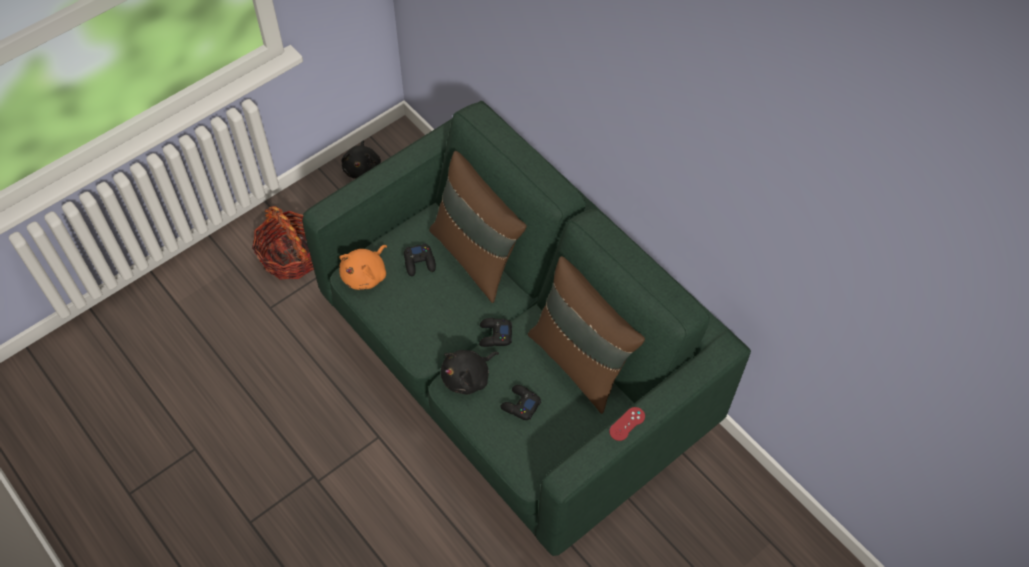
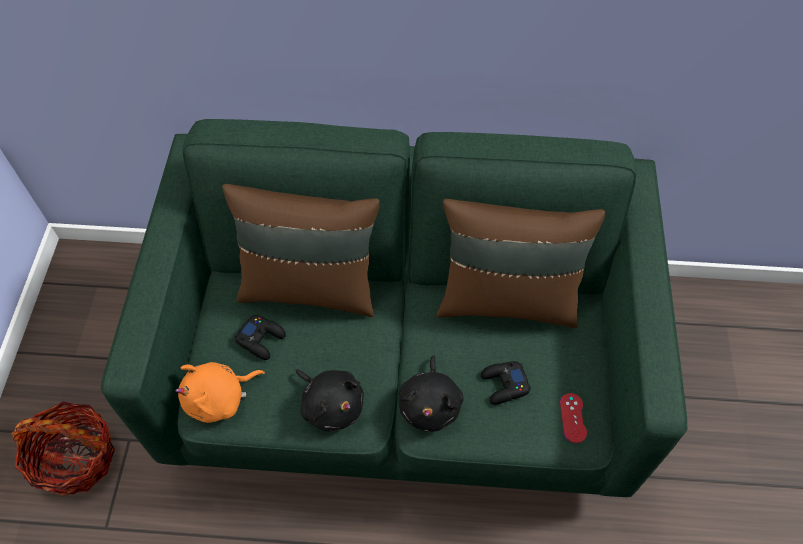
camera: 45 degrees left, 0 degrees up
(362, 168) = (65, 316): black plush toy -> black plush toy (331, 404)
(366, 275) = (219, 398): orange plush toy -> orange plush toy turned 75 degrees clockwise
(495, 335) = (409, 343): black game controller -> none
(627, 424) = (650, 306): red game controller -> red game controller (573, 418)

